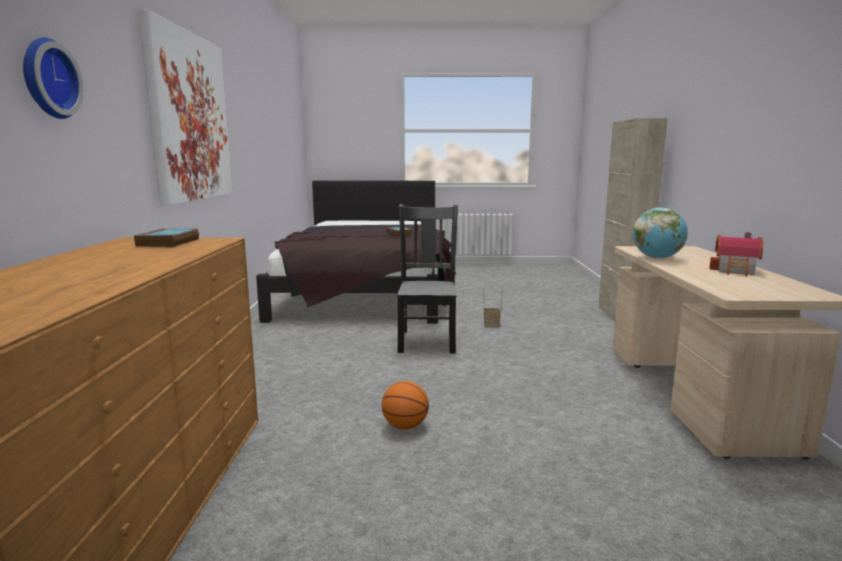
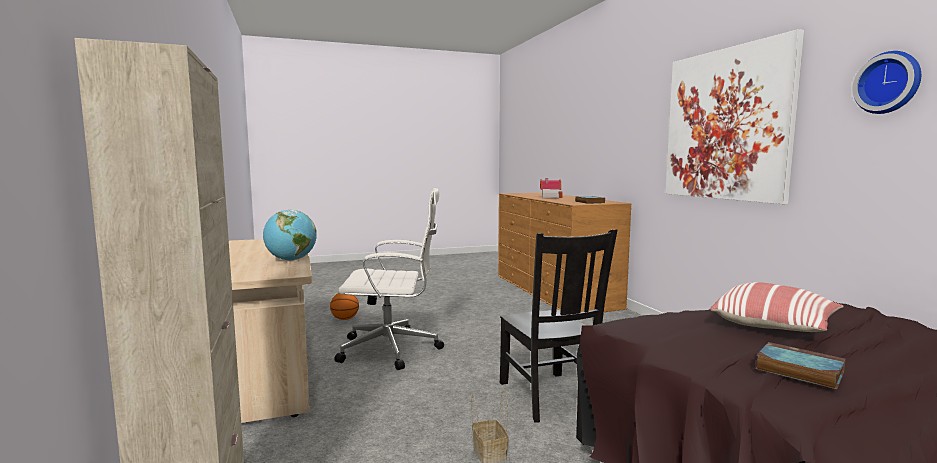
camera: 160 degrees right, 5 degrees down
(47, 79) = (614, 127): wall clock -> wall clock (889, 83)
(354, 241) = (775, 326): none -> pillow
(405, 426) = (485, 324): basketball -> basketball (345, 319)
(553, 401) = (392, 349): none -> white office chair
(736, 271) = (247, 252): toy house -> toy house (549, 197)

